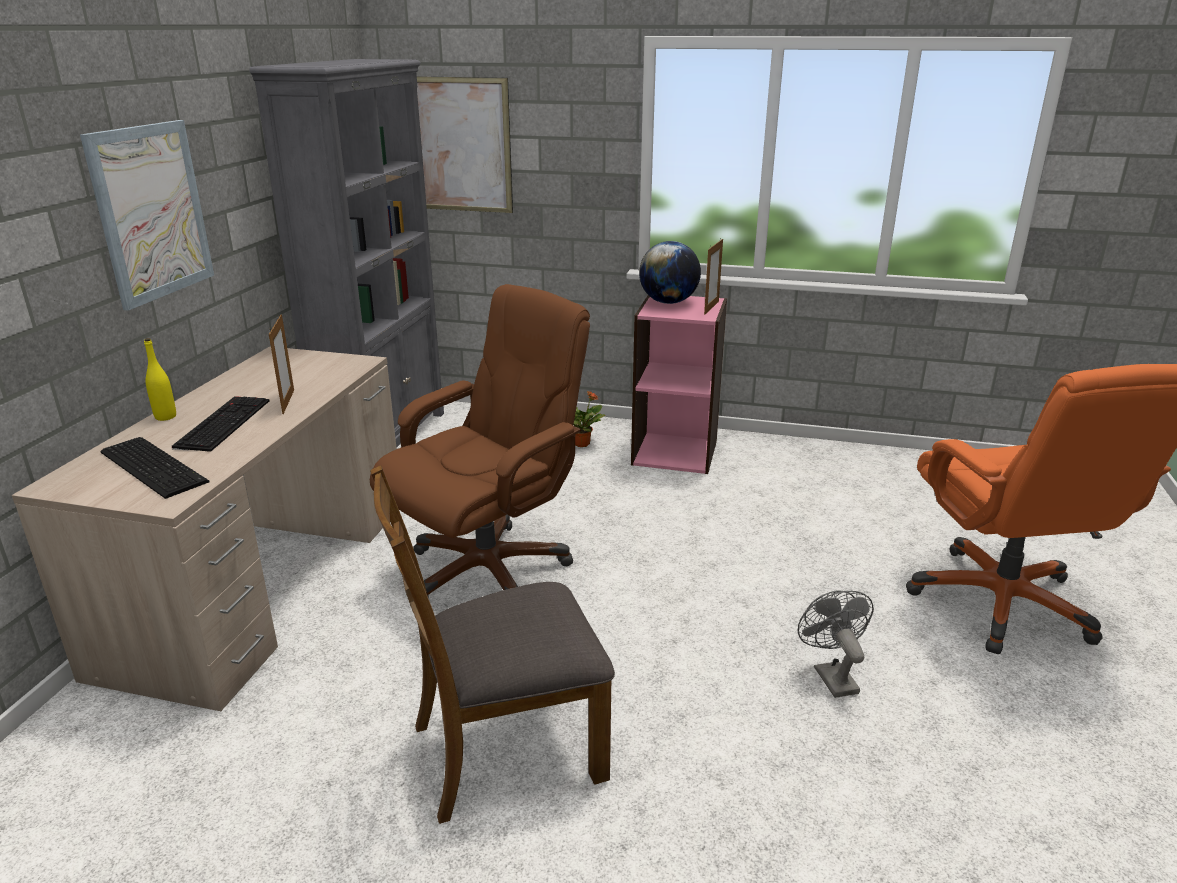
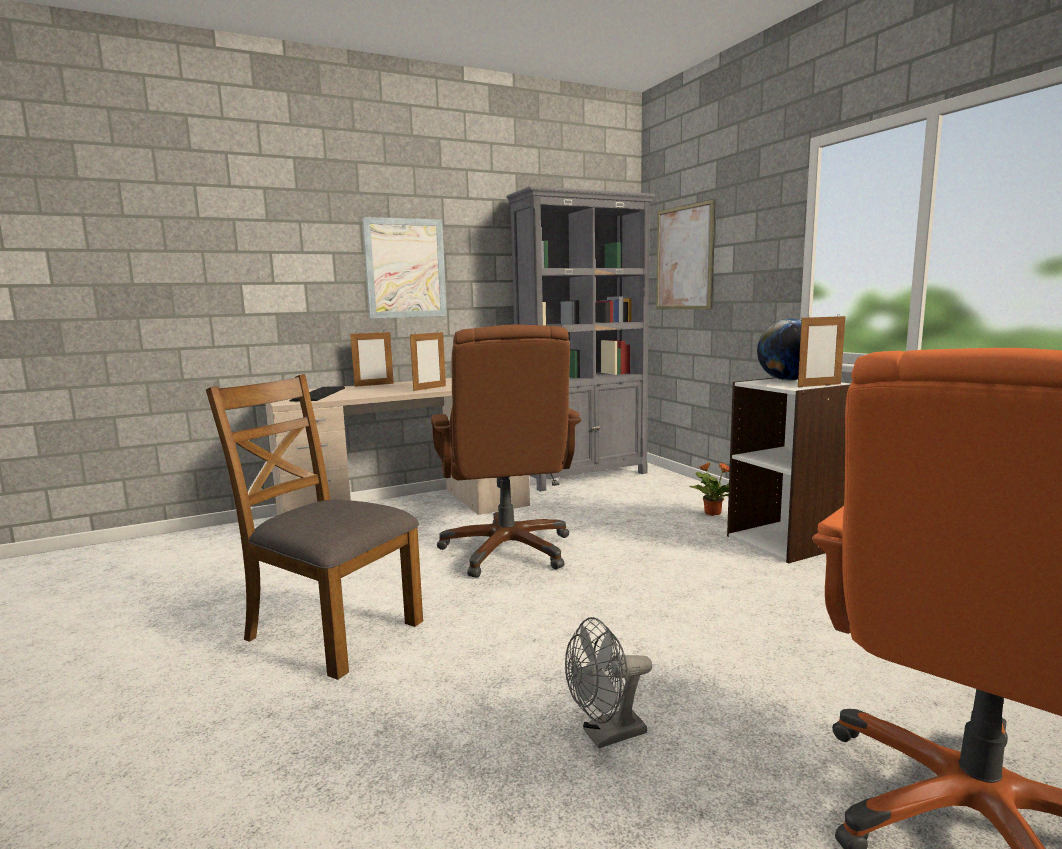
camera: 50 degrees right, 15 degrees down
(165, 417) = (374, 385): yellow bottle -> picture frame
(222, 423) = (384, 389): keyboard -> none
(488, 570) = (507, 550): brown office chair -> brown office chair turned 75 degrees clockwise
(675, 452) = (785, 541): pink bookcase -> white bookcase
(831, 675) = (606, 735): grey fan -> grey fan turned 150 degrees counterclockwise

